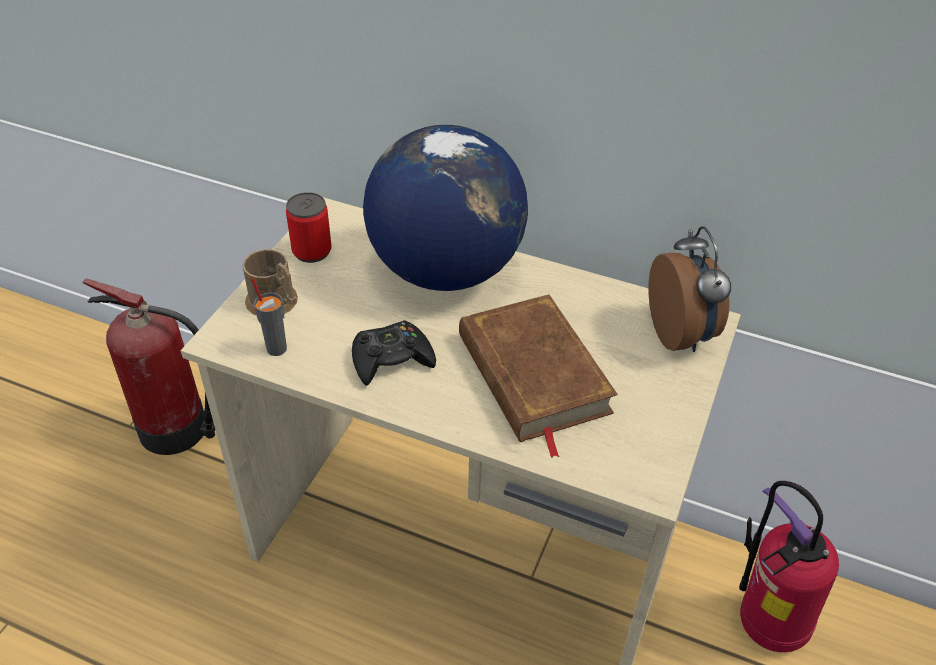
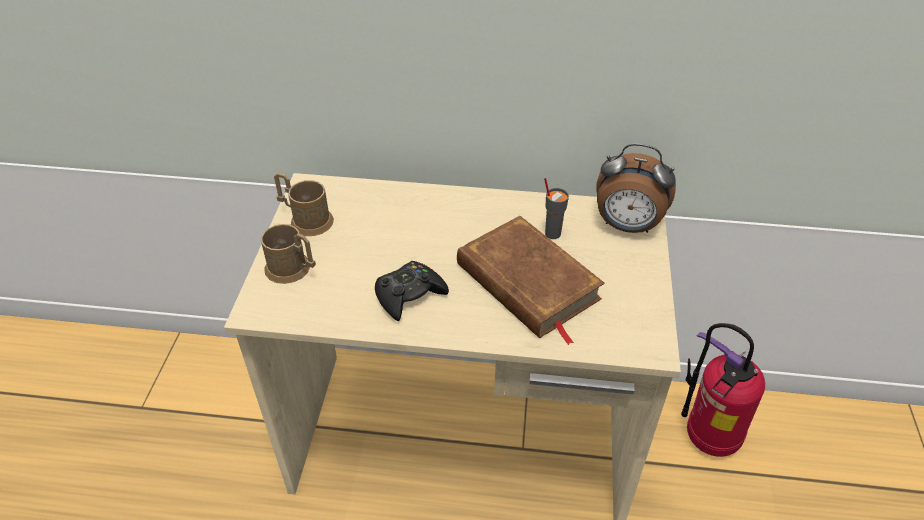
camera: 15 degrees left, 0 degrees up
(177, 429) = (186, 400): fire extinguisher -> none
(276, 348) = (308, 307): grey cup -> grey cup (552, 233)
(312, 251) = (306, 220): can -> brown mug
(445, 270) = (423, 213): globe -> none
(681, 334) = (627, 226): alarm clock -> alarm clock turned 135 degrees clockwise

